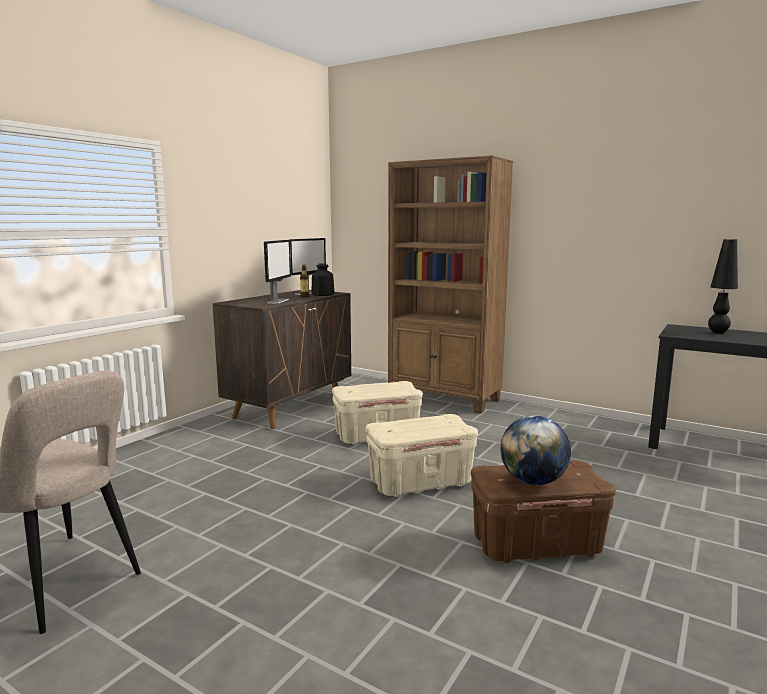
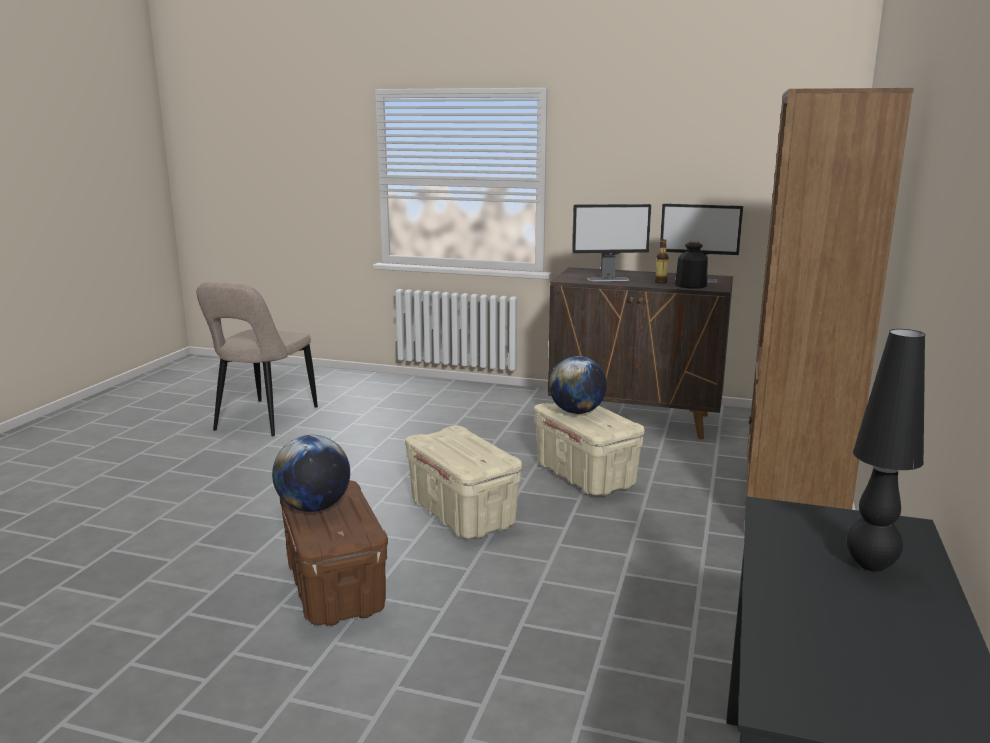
camera: 75 degrees right, 5 degrees up
(370, 390) = (577, 412): none -> globe

